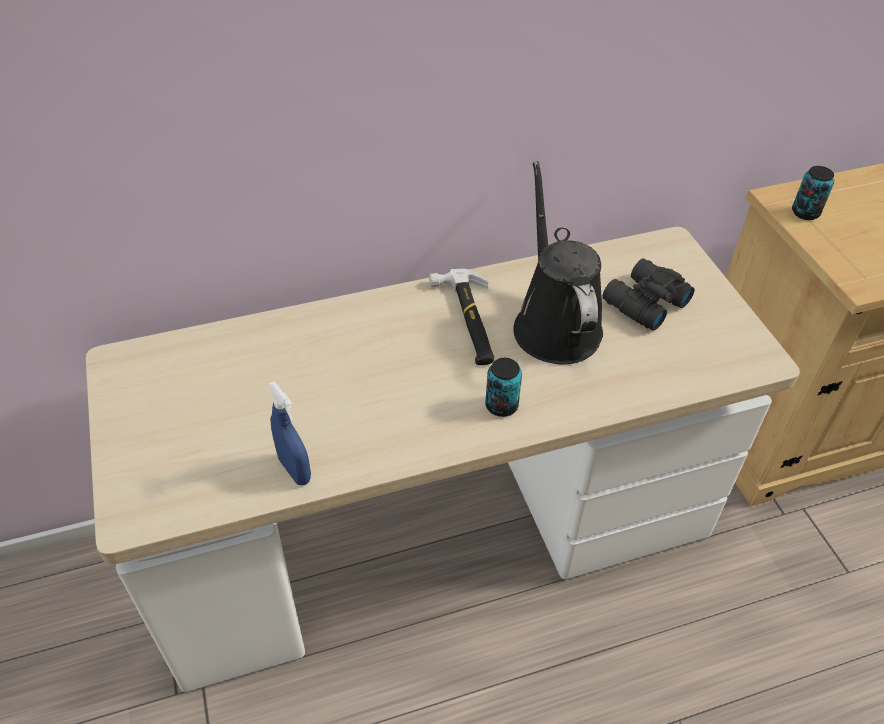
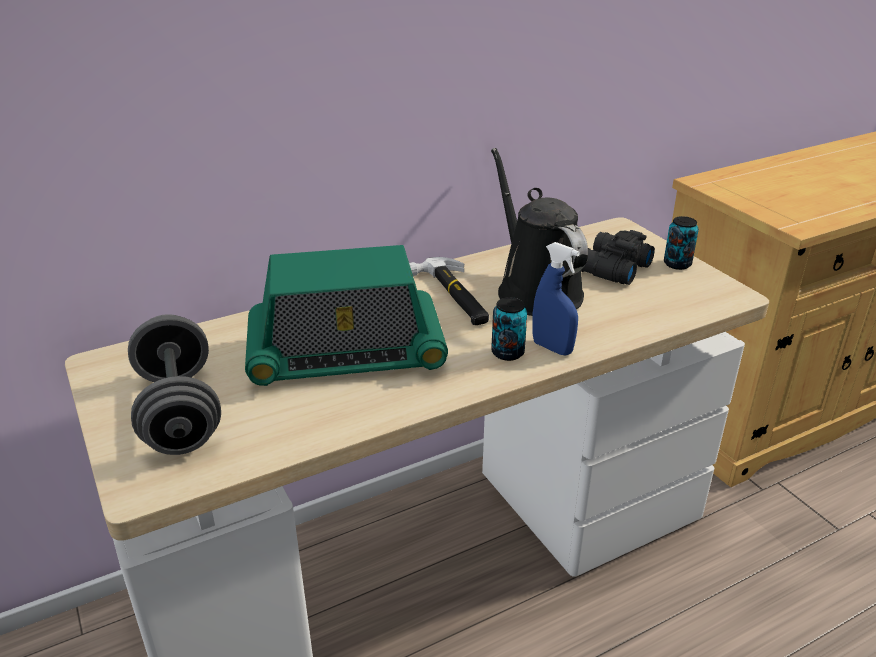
camera: 10 degrees left, 15 degrees down
(177, 434) = (179, 412): none -> grey dumbbell
(295, 470) = (314, 426): blue spray bottle -> blue spray bottle (552, 348)
(344, 385) = (346, 354): none -> radio
(805, 213) = (728, 188): can -> can (677, 264)

